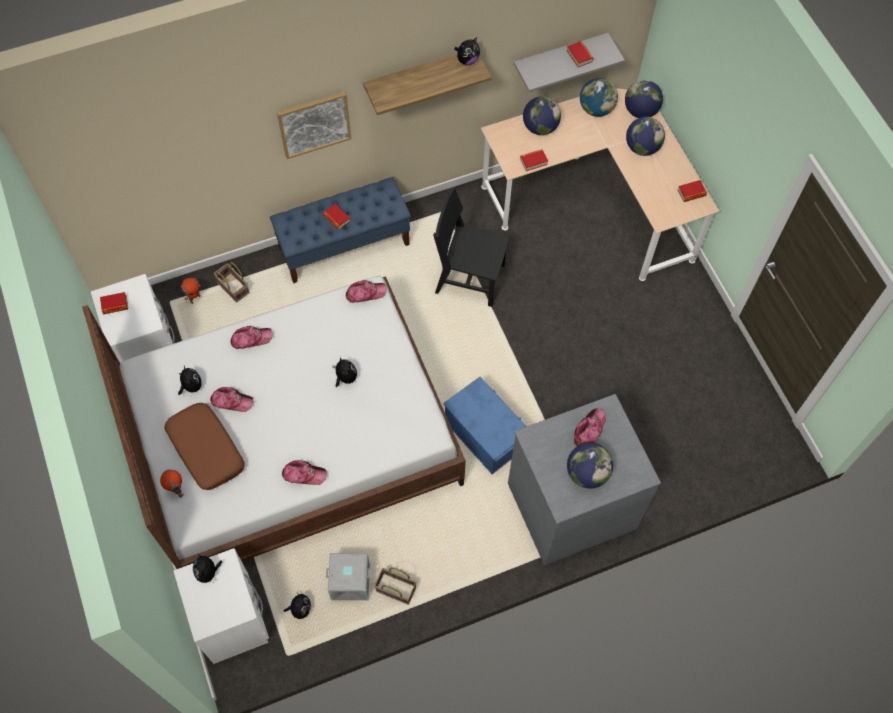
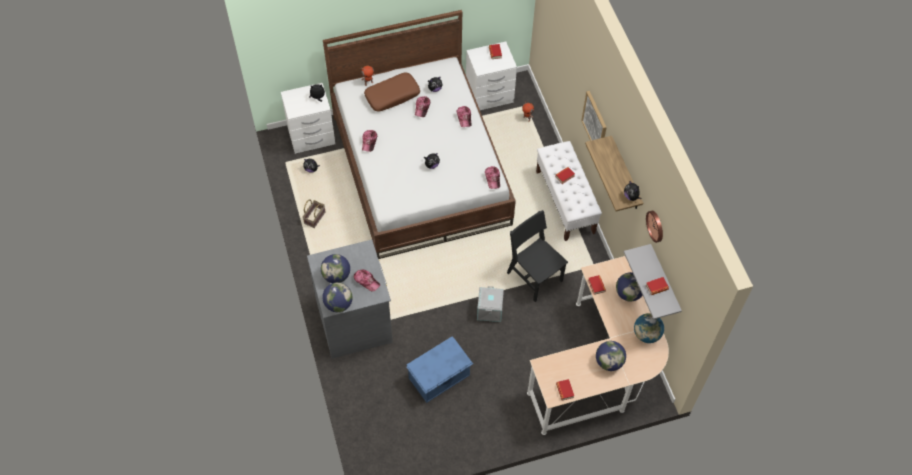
camera: 95 degrees right, 5 degrees down
(232, 287) = (534, 138): basket -> none
(344, 246) = (565, 202): blue bench -> white bench
(350, 581) = (324, 195): grey storage box -> grey storage box (490, 310)
(469, 278) = (534, 277): black chair -> black chair turned 60 degrees counterclockwise
(485, 434) = (412, 275): blue storage box -> blue storage box (440, 377)
(515, 31) = (656, 226): none -> wall clock
(640, 111) = (645, 366): globe -> globe (338, 304)

